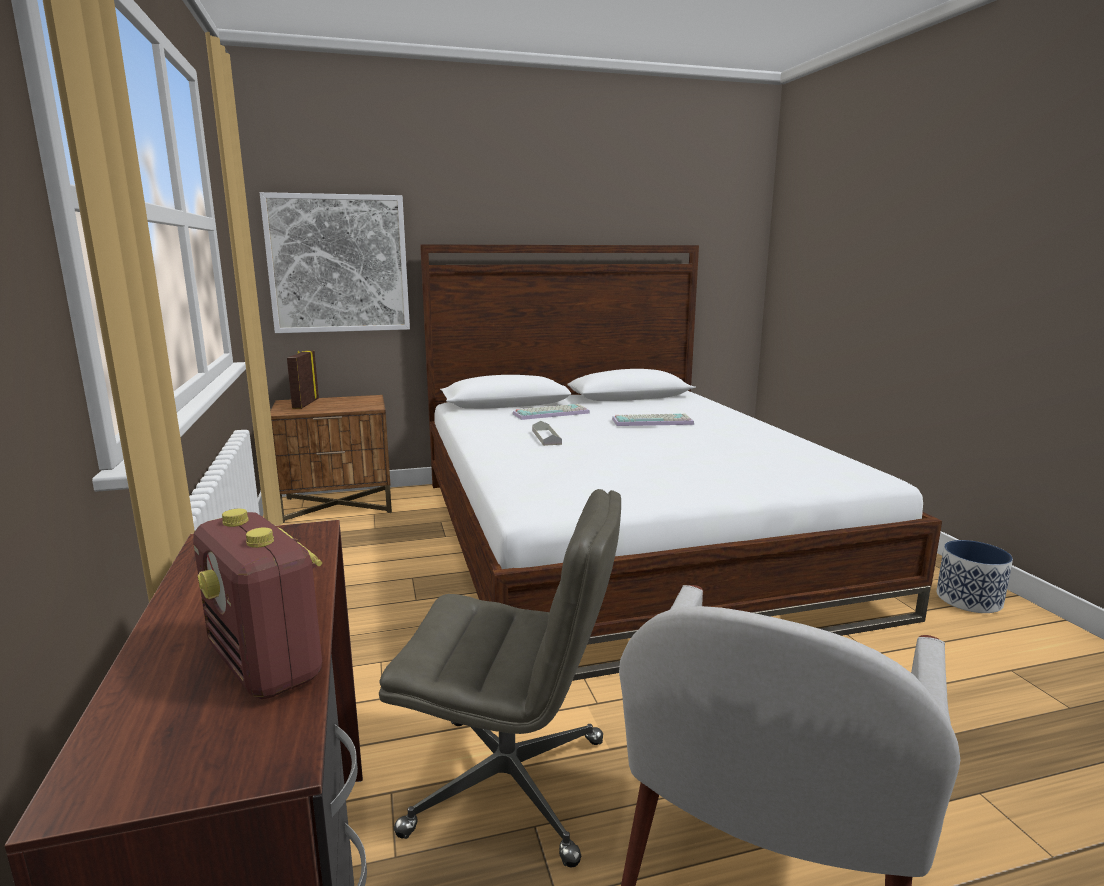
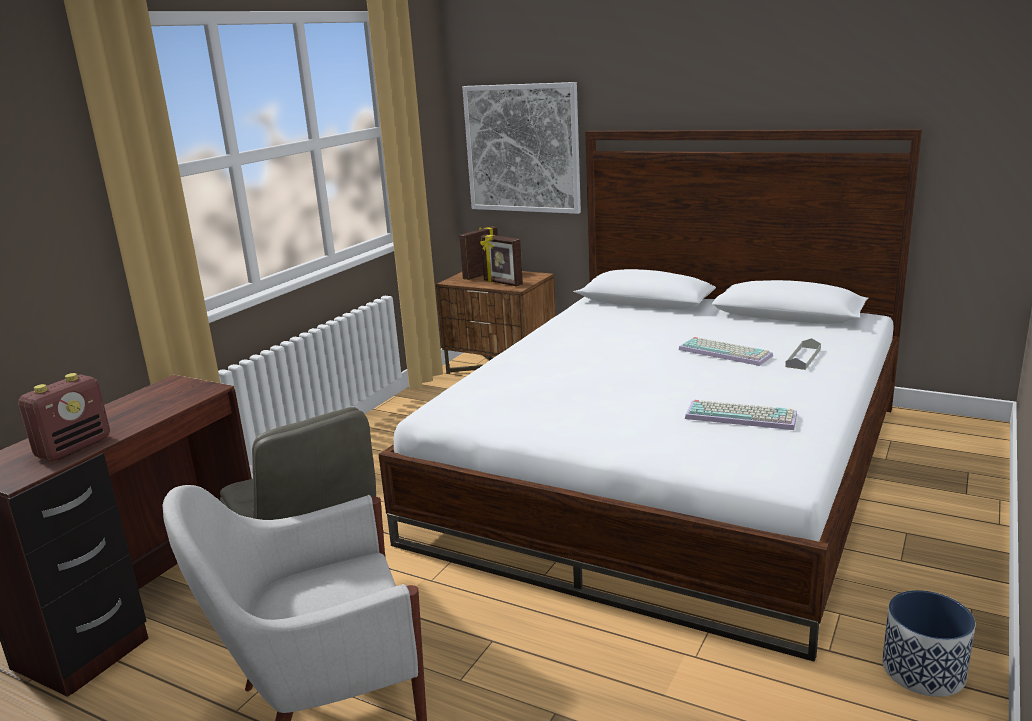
camera: 45 degrees right, 5 degrees up
(266, 664) = (74, 448): radio -> radio turned 150 degrees counterclockwise
(347, 406) = (502, 283): none -> picture frame
(546, 437) = (588, 348): grey tray -> grey tray (803, 358)
(551, 413) = (657, 321): keyboard -> keyboard (742, 416)

